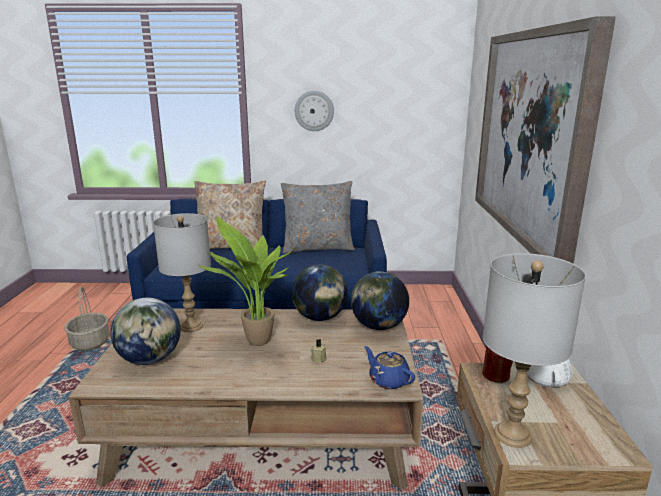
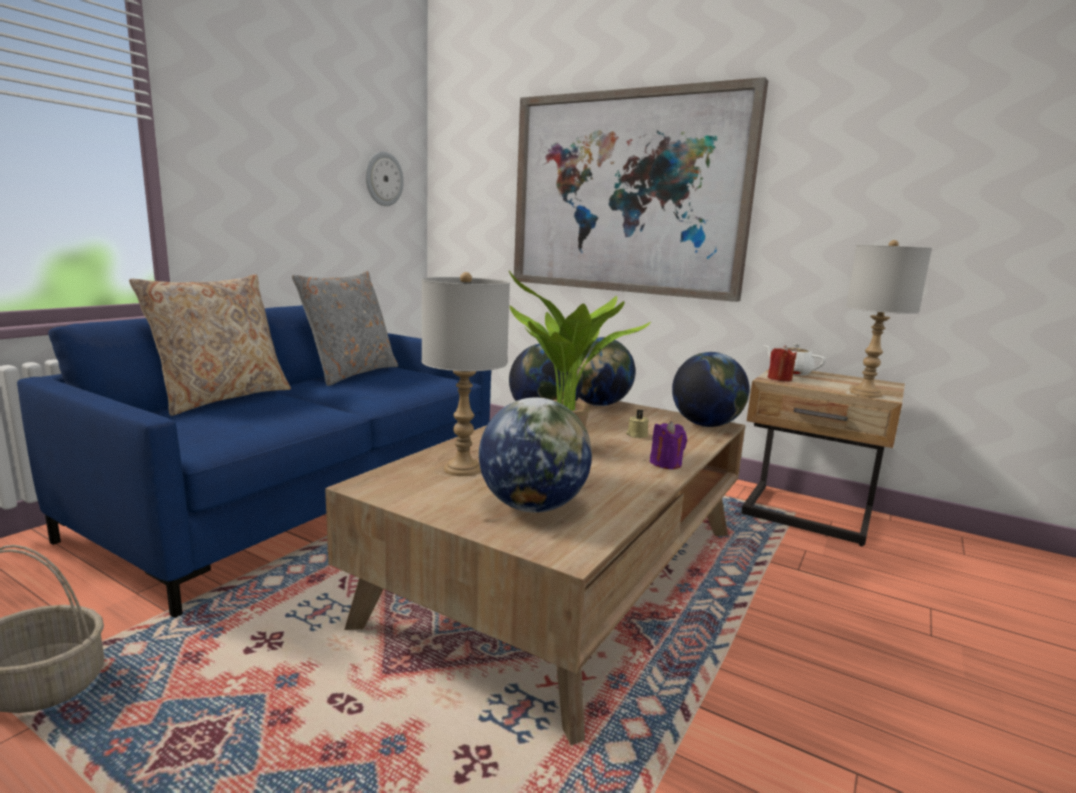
camera: 60 degrees left, 5 degrees down
(265, 383) = (666, 463): none -> purple candle
(314, 111) = (267, 169): wall clock -> wall clock (383, 179)
(388, 380) = (706, 425): blue teapot -> globe

